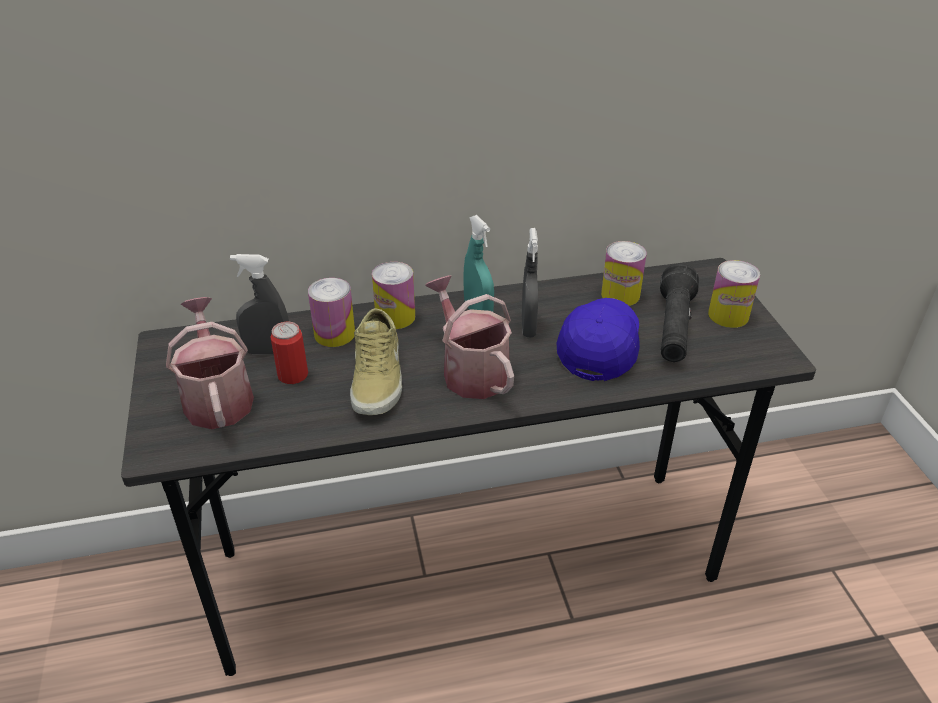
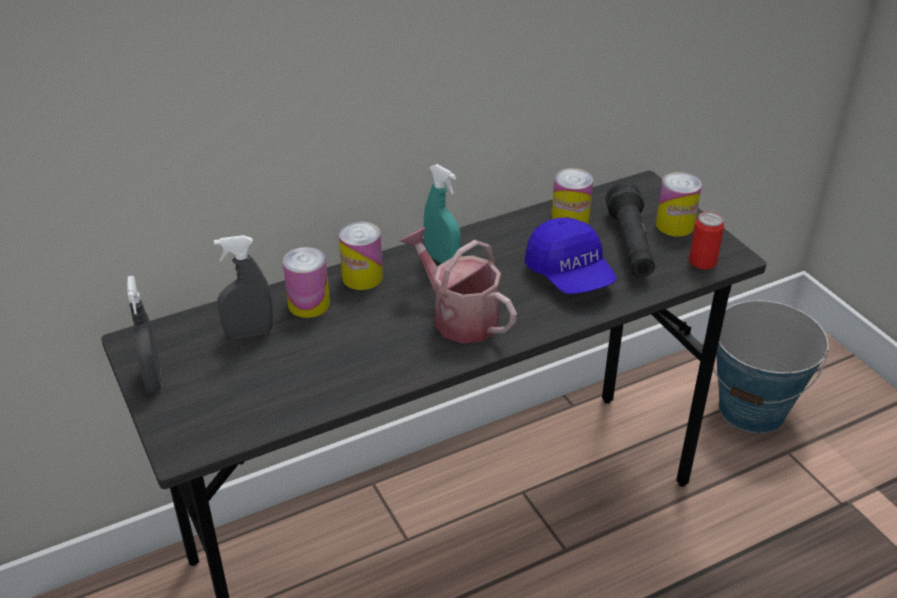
camera: 15 degrees left, 0 degrees up
(217, 397) = (219, 386): watering can -> none
(293, 375) = (286, 351): can -> can (702, 262)
(379, 378) = (373, 339): beige shoe -> none
(528, 327) = (496, 266): grey spray bottle -> grey spray bottle (153, 379)
(599, 348) = (570, 275): blue cap -> blue cap turned 150 degrees clockwise
(806, 518) = (752, 409): none -> bucket

